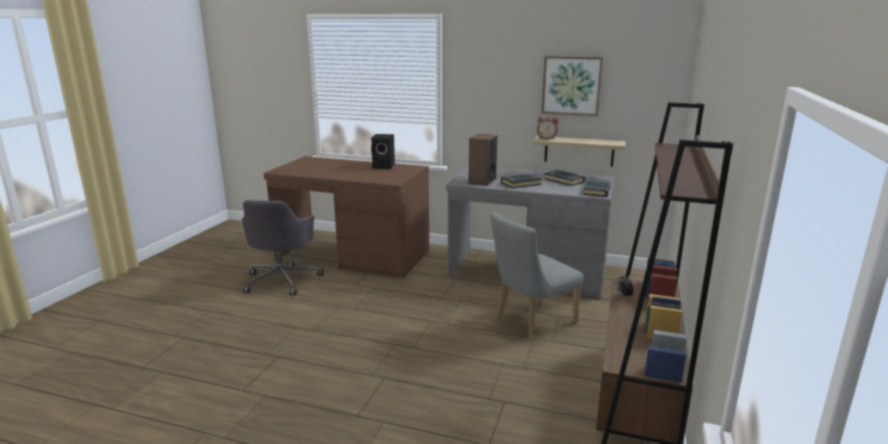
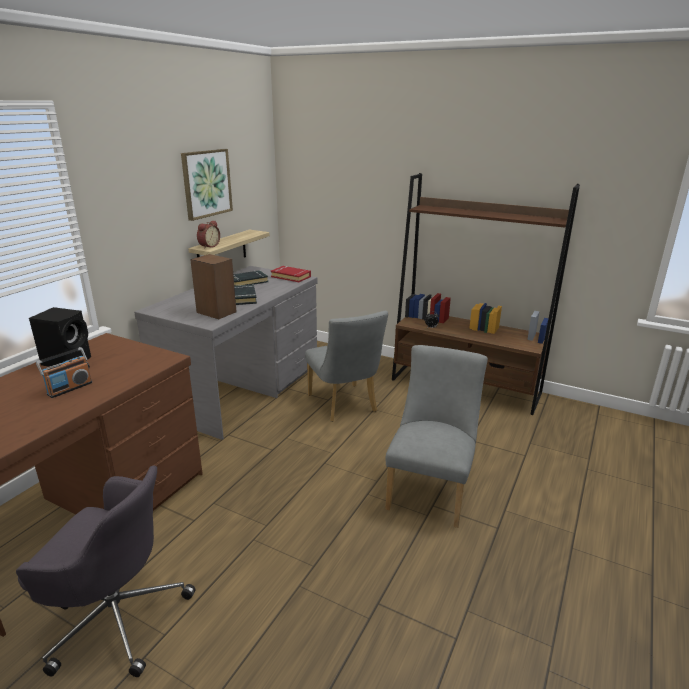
camera: 80 degrees left, 5 degrees up
(350, 172) = (69, 388): none -> radio
(406, 376) = (431, 490): none -> grey chair
(597, 191) = (291, 277): black book -> red book

